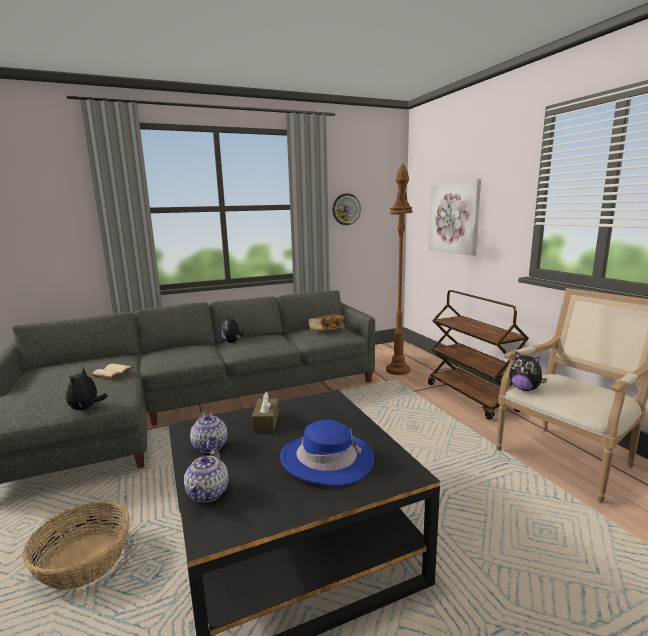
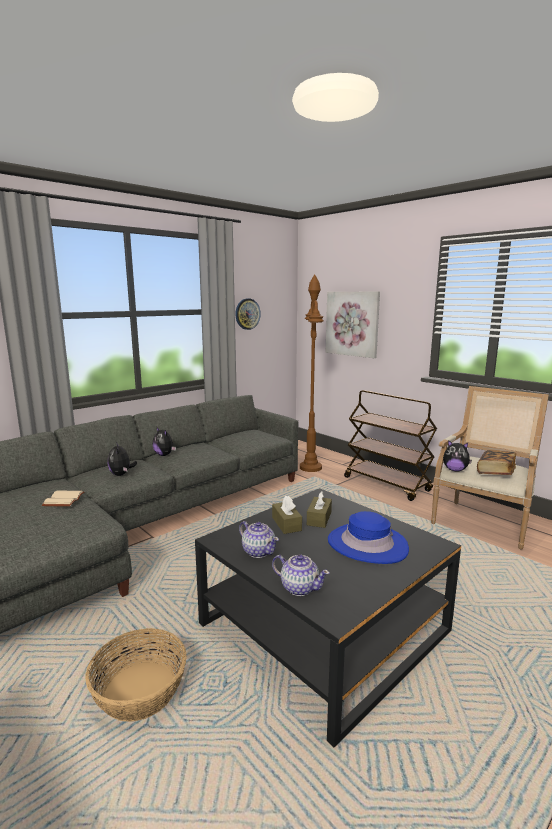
camera: 20 degrees left, 0 degrees up
(86, 408) = (74, 540): plush toy -> plush toy (121, 474)
(208, 493) = (299, 587): teapot -> teapot turned 45 degrees counterclockwise
(304, 421) = (319, 518): none -> brown tissue box
(327, 330) = (251, 435): book -> book (495, 472)

